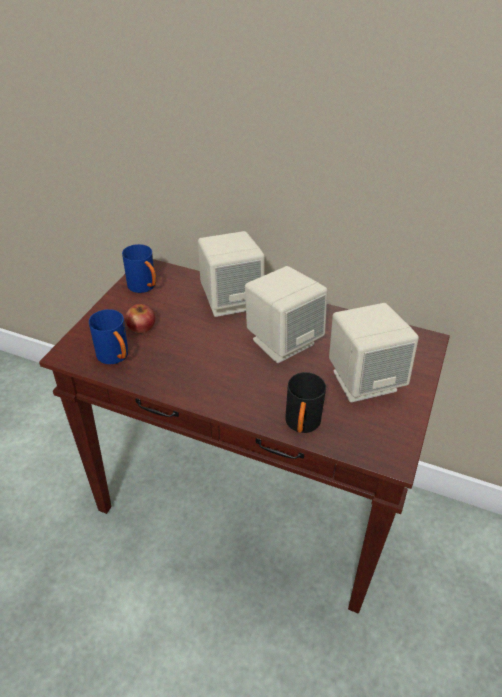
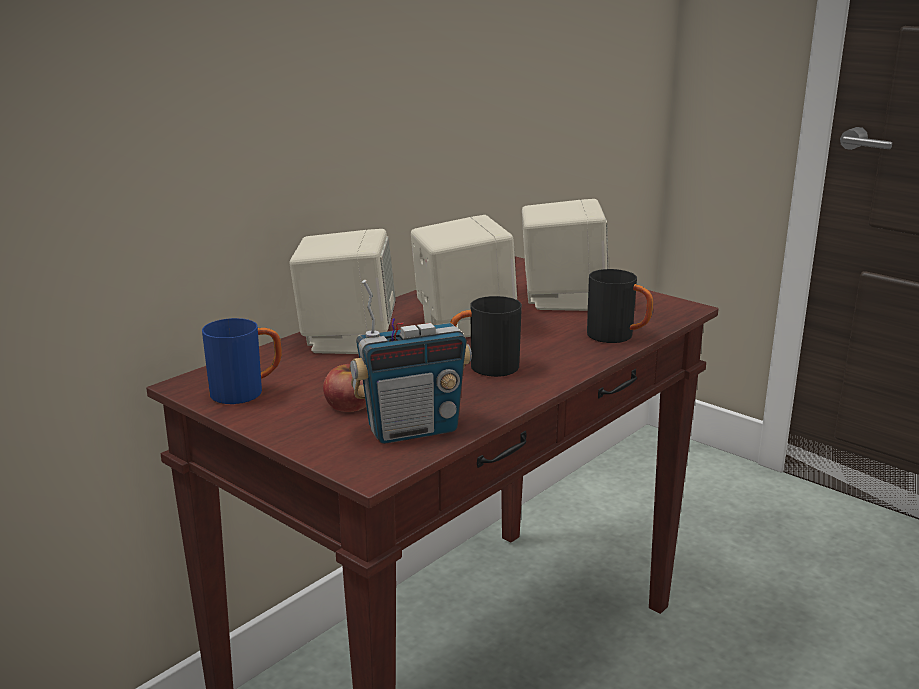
camera: 70 degrees left, 20 degrees down
(116, 357) = (412, 430): blue mug -> radio
(212, 367) = (484, 368): none -> black mug

